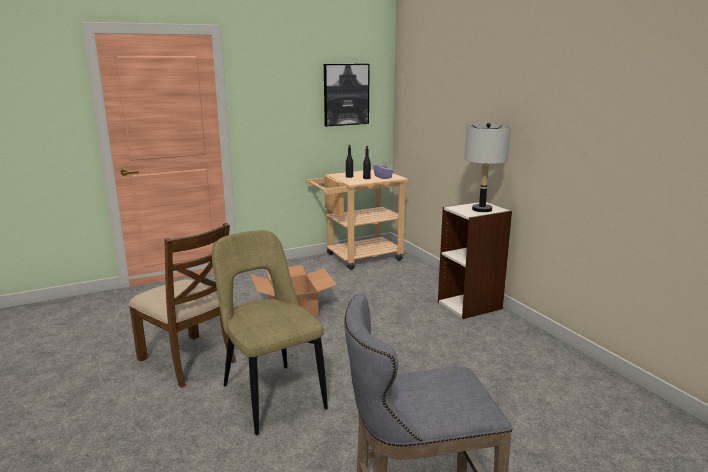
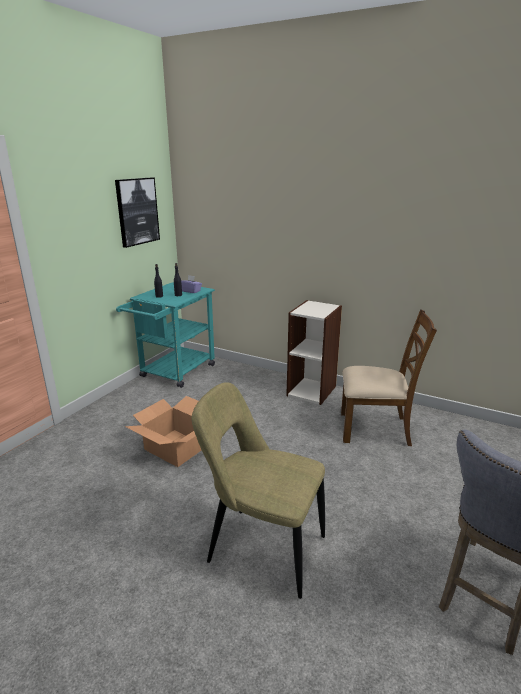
camera: 35 degrees left, 5 degrees up
(188, 360) = (133, 552): brown chair -> brown chair (375, 429)
(358, 258) = (174, 373): beige cart -> turquoise cart
(482, 209) = (321, 309): grey table lamp -> none

